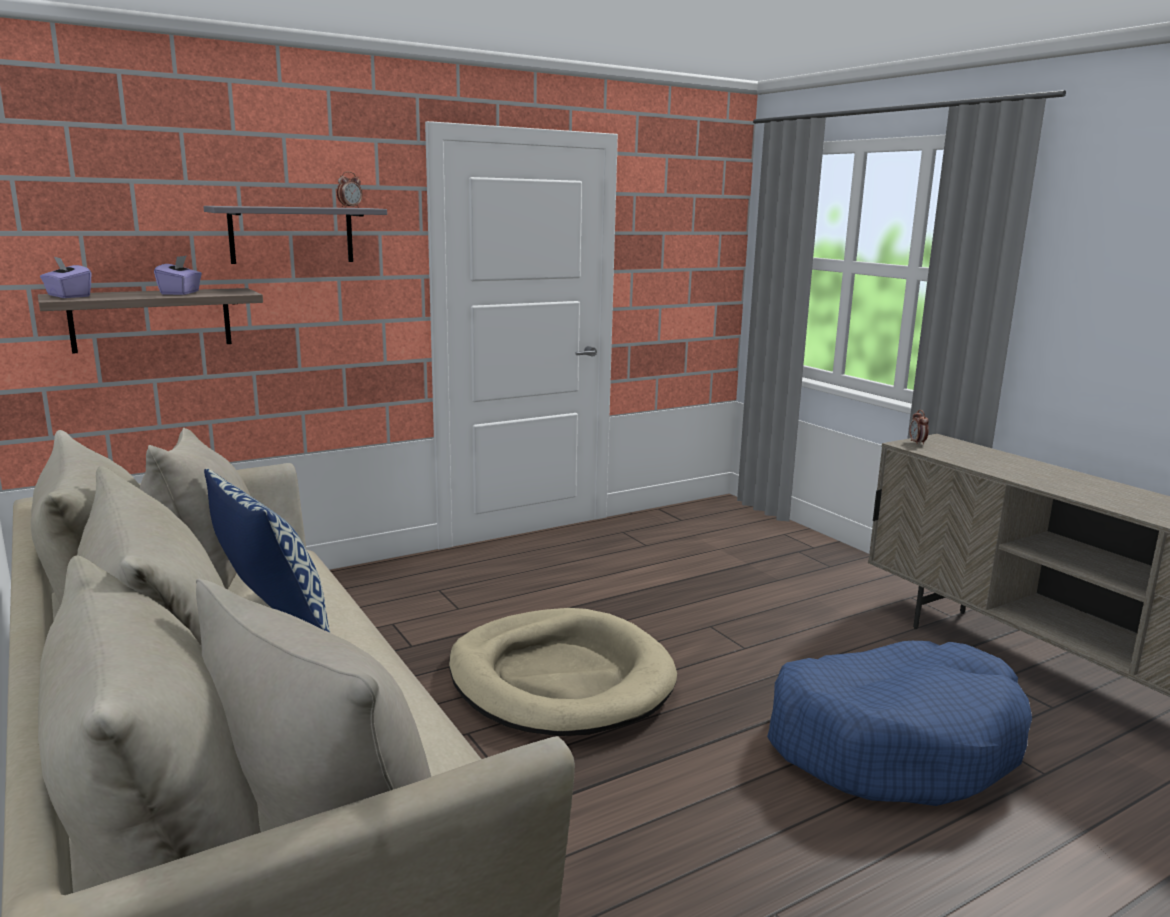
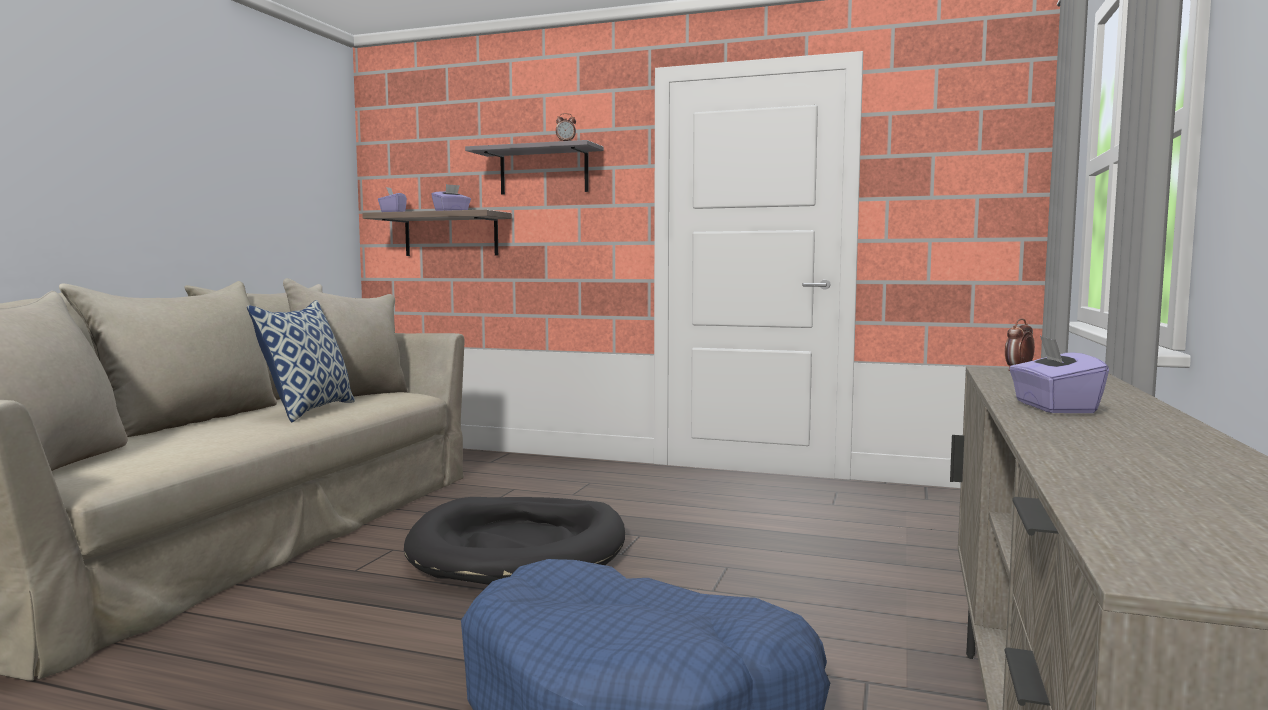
camera: 50 degrees right, 10 degrees down
(560, 679) = (518, 549): beige dog bed -> black dog bed
(1057, 484) = (1053, 407): none -> purple tissue box

